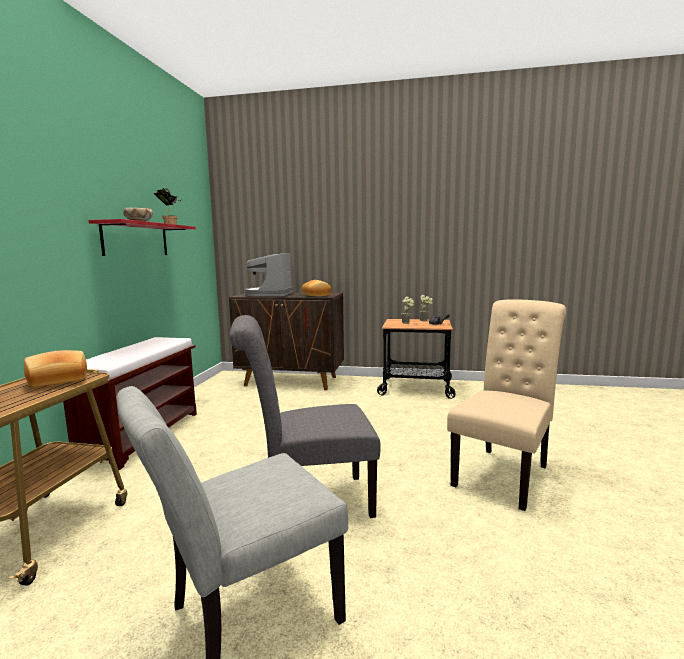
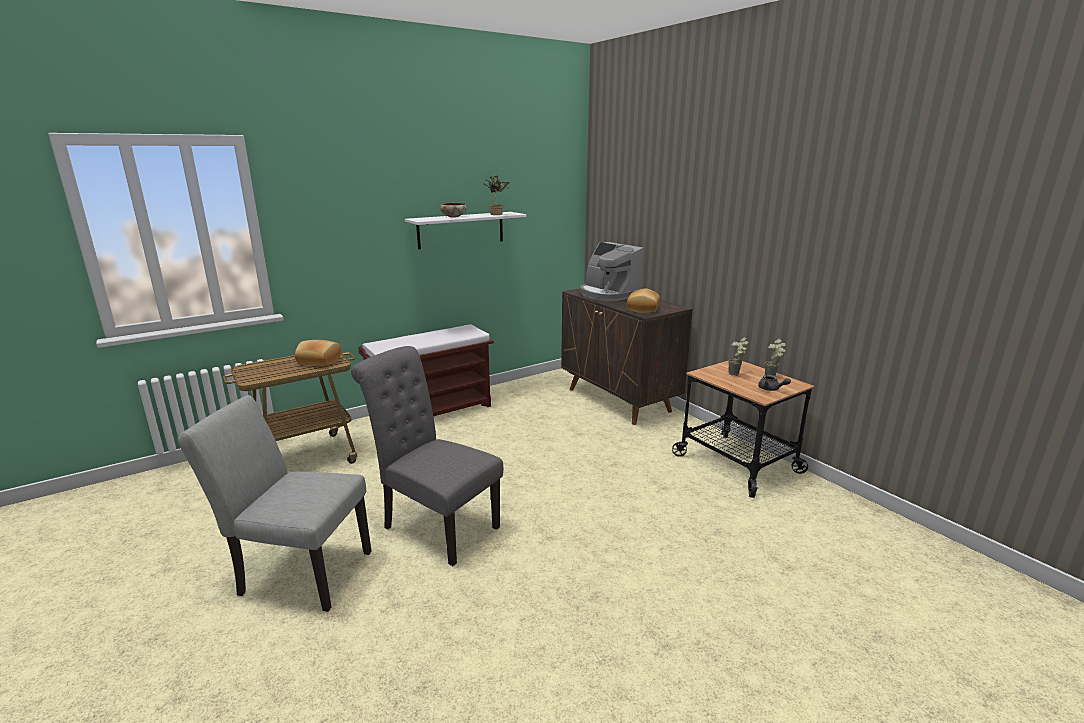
camera: 45 degrees right, 10 degrees up
(136, 239) = (461, 230): red shelf -> white shelf
(270, 294) = (608, 294): coffee machine -> coffee machine turned 90 degrees counterclockwise
(504, 473) = (622, 606): beige chair -> none

